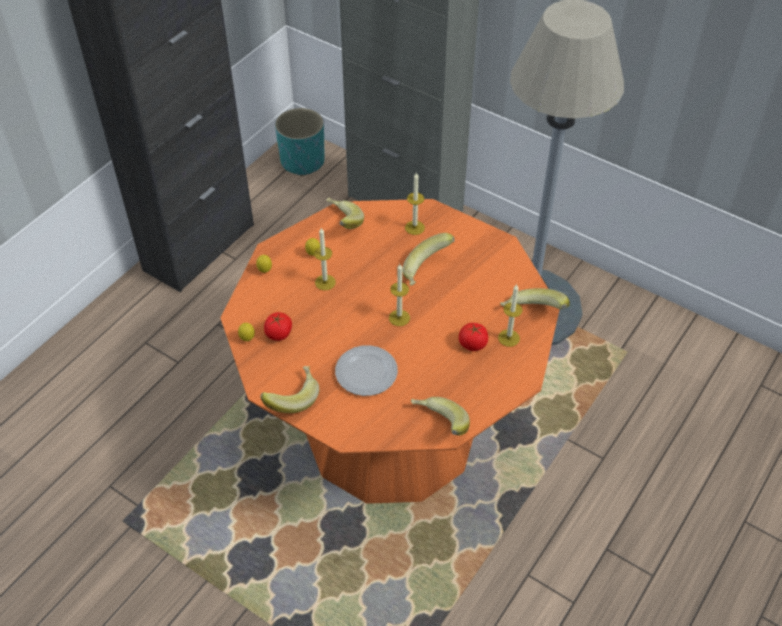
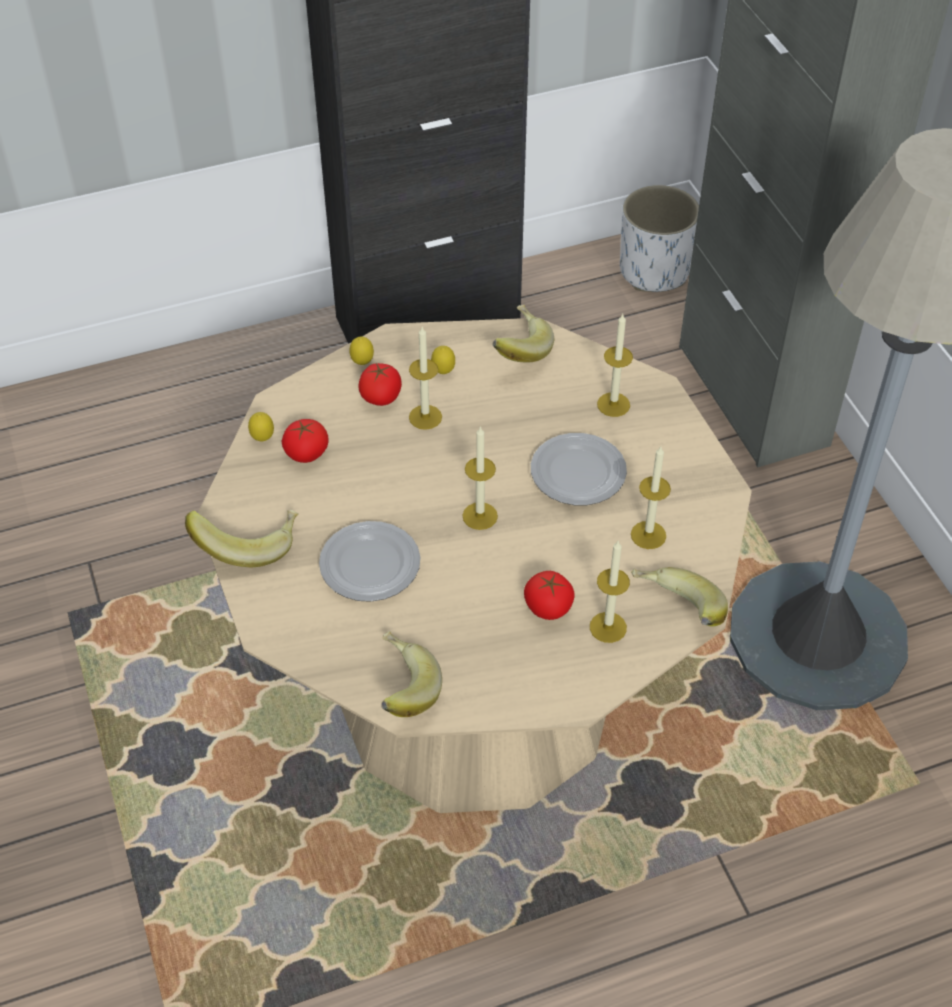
camera: 35 degrees right, 0 degrees up
(292, 284) = (380, 397): none -> tomato
(303, 161) = (654, 271): turquoise planter -> white planter
(391, 431) = (476, 695): orange dining table -> beige dining table
(427, 271) = (577, 473): banana -> plate
(488, 283) = (648, 535): none -> candle

